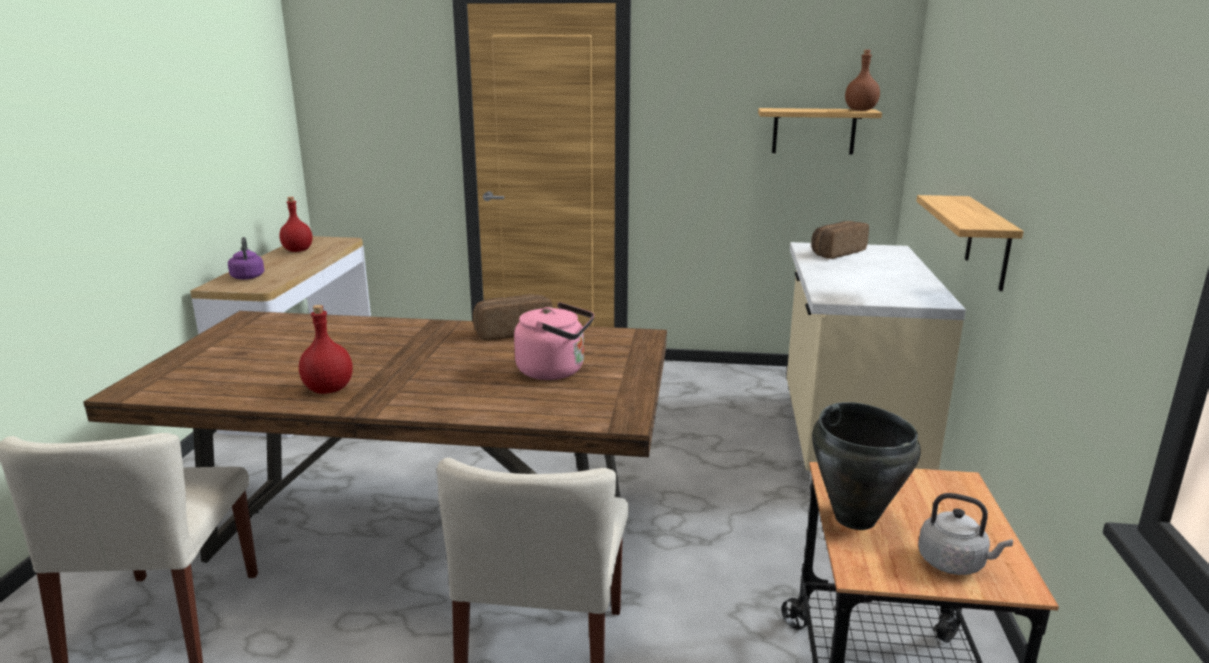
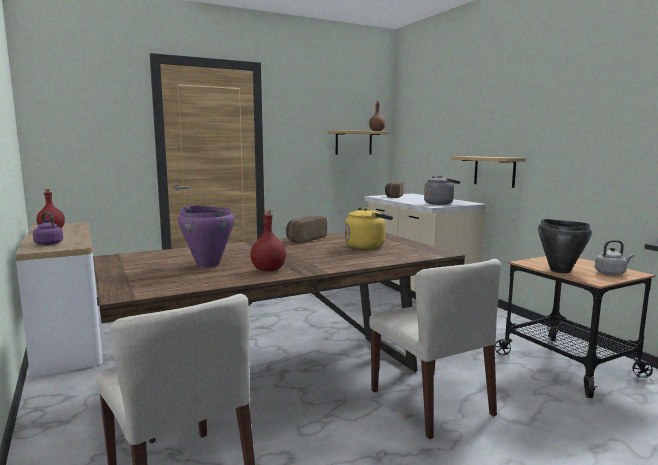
camera: 35 degrees left, 10 degrees down
(296, 359) = (208, 265): none -> purple cooking pot
(555, 371) = (367, 246): pink kettle -> yellow kettle
(864, 291) = (440, 203): none -> grey kettle

